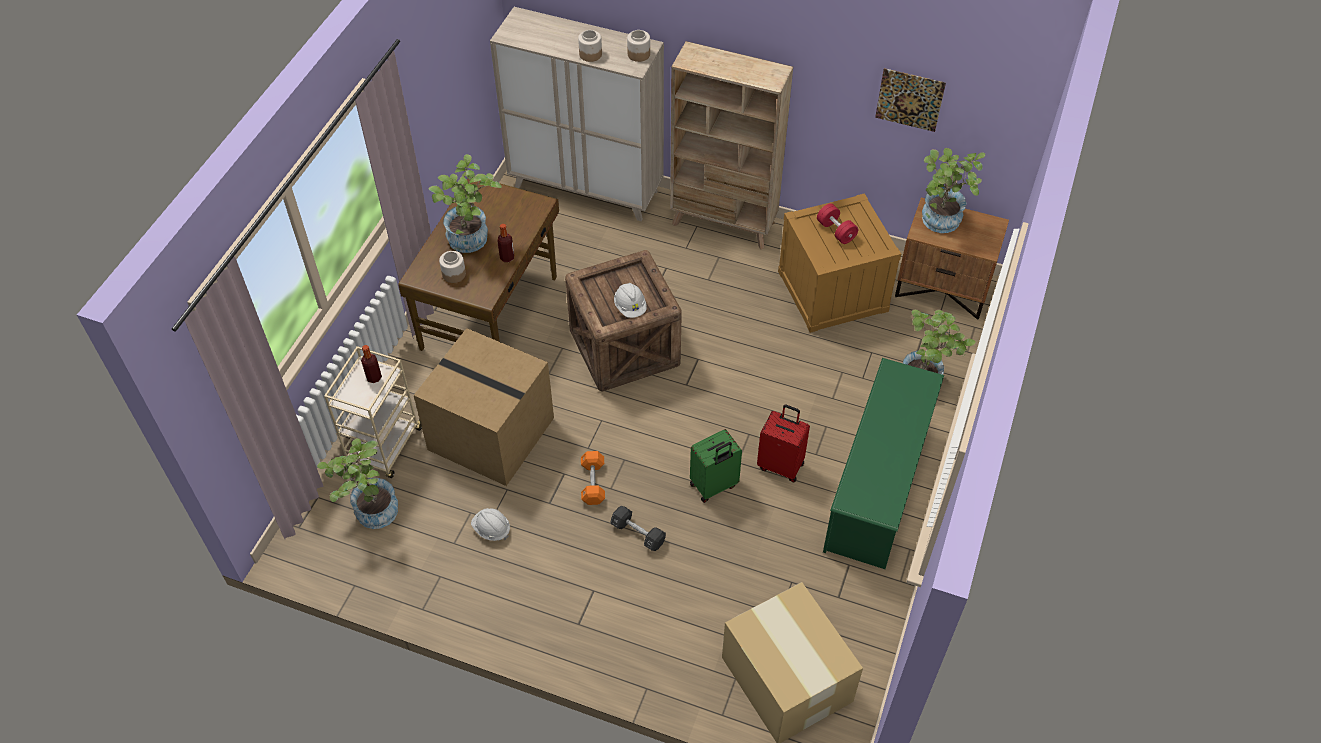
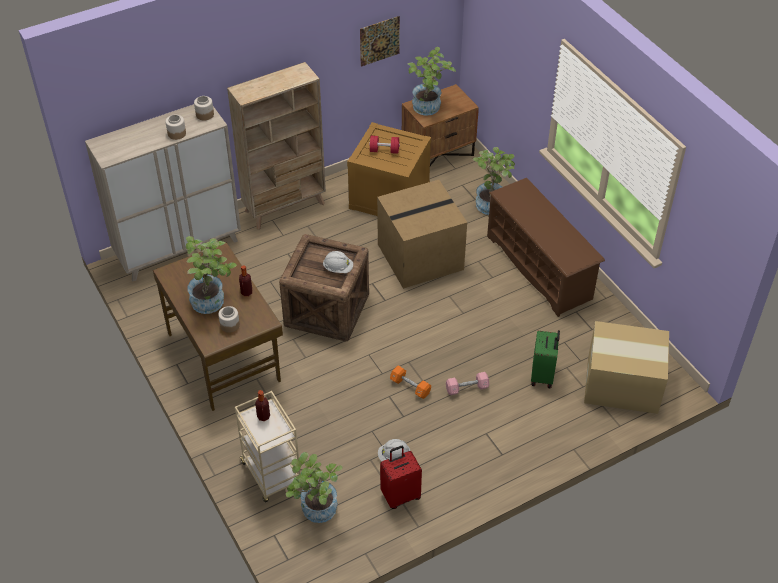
camera: 50 degrees left, 5 degrees down
(493, 433) = (321, 412): cardboard box -> cardboard box (421, 256)
(638, 533) = (467, 388): black dumbbell -> pink dumbbell
(714, 486) = (469, 334): green suitcase -> green suitcase (543, 376)
(781, 465) = (484, 296): red suitcase -> red suitcase (400, 495)
(877, 488) = (539, 267): green shoe rack -> brown shoe rack

